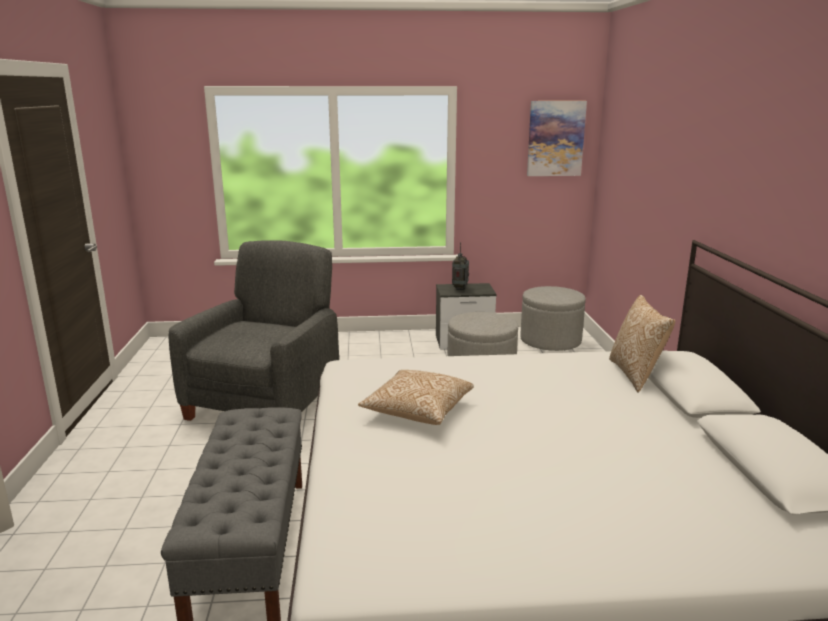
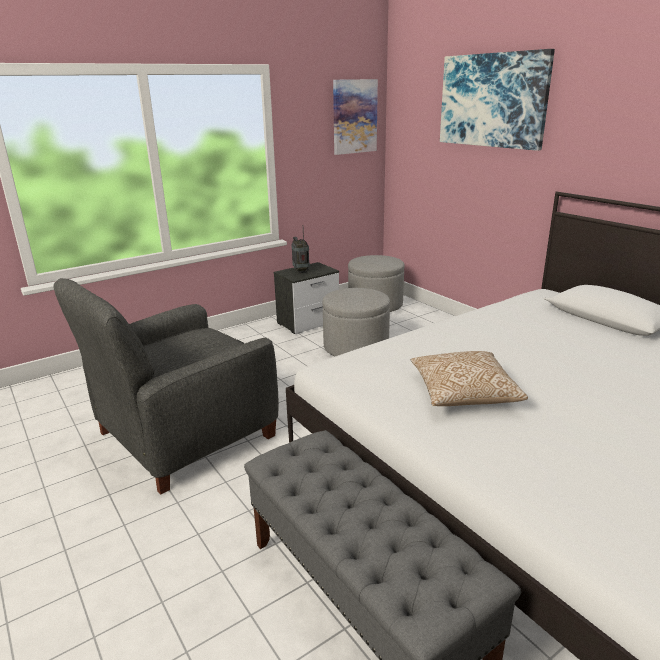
camera: 30 degrees left, 5 degrees up
(266, 402) = (184, 435): grey armchair -> grey armchair turned 120 degrees counterclockwise
(636, 375) = (558, 313): pillow -> none
(663, 132) = (492, 100): none -> picture

